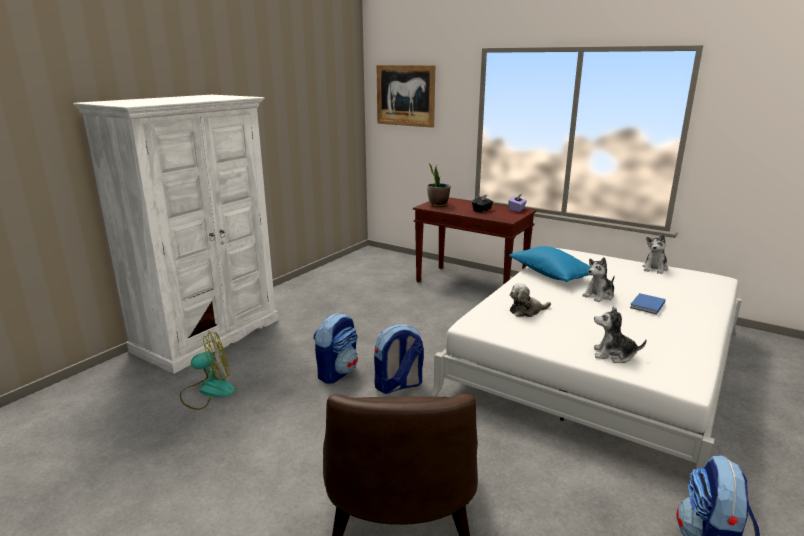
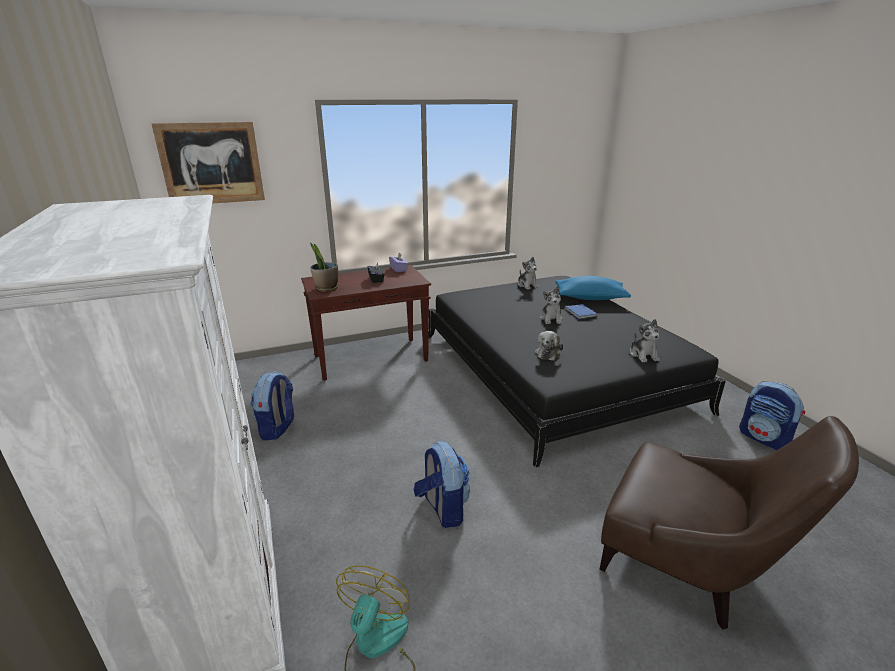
camera: 55 degrees left, 5 degrees up
(398, 385) = (503, 478): backpack -> backpack (278, 428)
(551, 274) = (492, 317): blue pillow -> blue pillow (590, 298)
(598, 361) = (552, 370): white bed -> black bed
(613, 355) = (643, 355): plush toy -> plush toy turned 60 degrees counterclockwise

